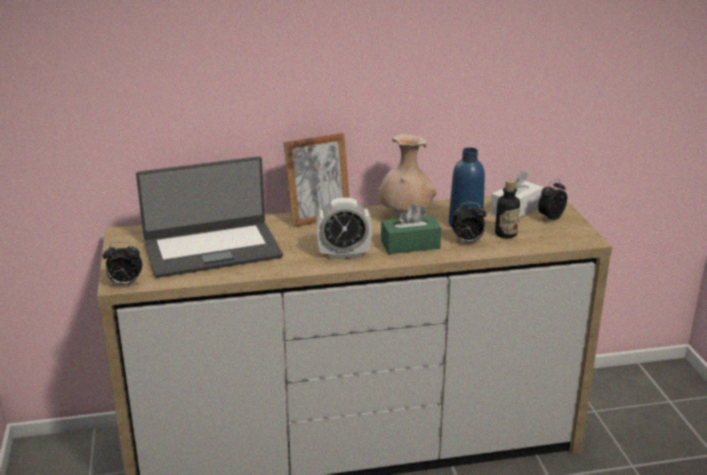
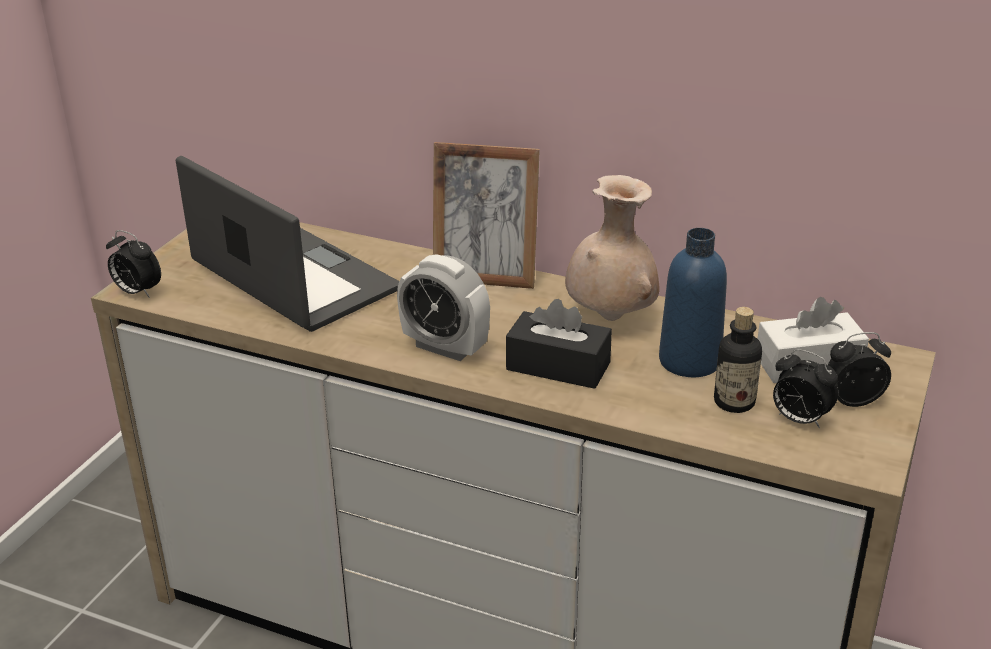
camera: 35 degrees right, 5 degrees up
(212, 249) = (292, 278): laptop -> laptop turned 150 degrees counterclockwise
(410, 245) = (558, 366): green tissue box -> black tissue box
(467, 242) = (652, 393): alarm clock -> alarm clock (799, 420)

